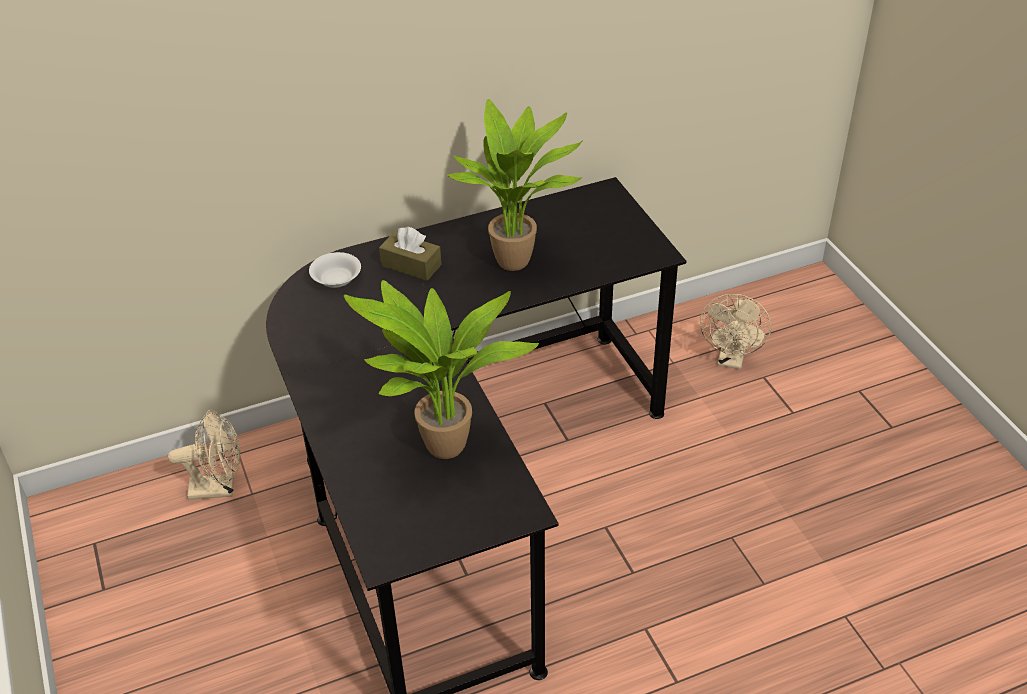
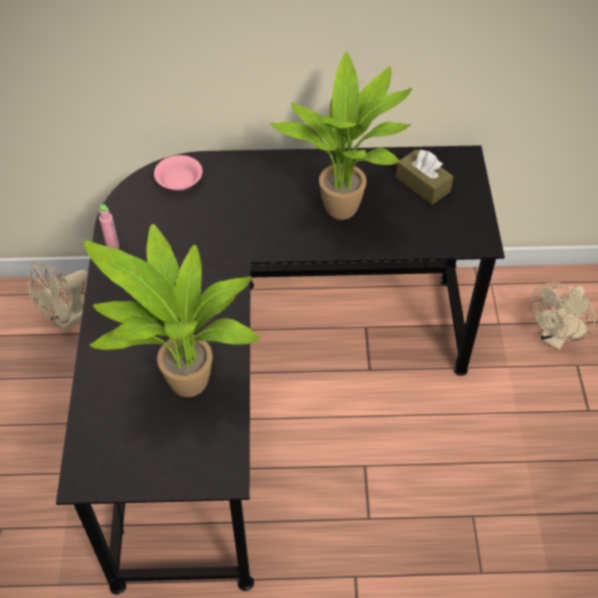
camera: 20 degrees right, 10 degrees up
(219, 488) = (67, 319): beige fan -> beige fan turned 120 degrees clockwise
(299, 353) = (112, 246): none -> pink bottle
(336, 279) = (178, 181): white bowl -> pink bowl
(411, 265) = (249, 186): brown tissue box -> brown tissue box (423, 184)

